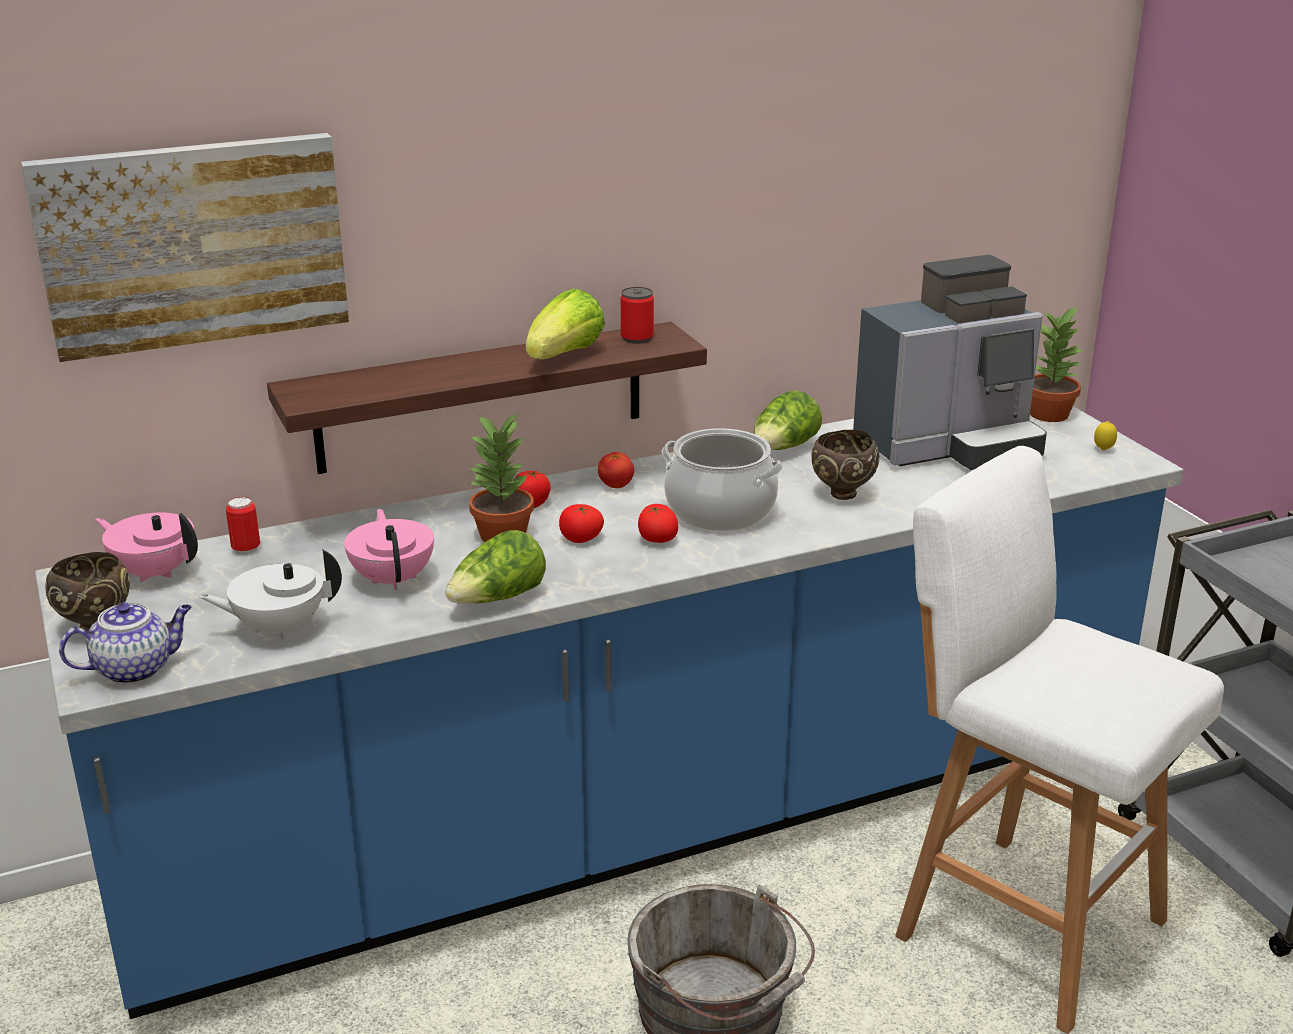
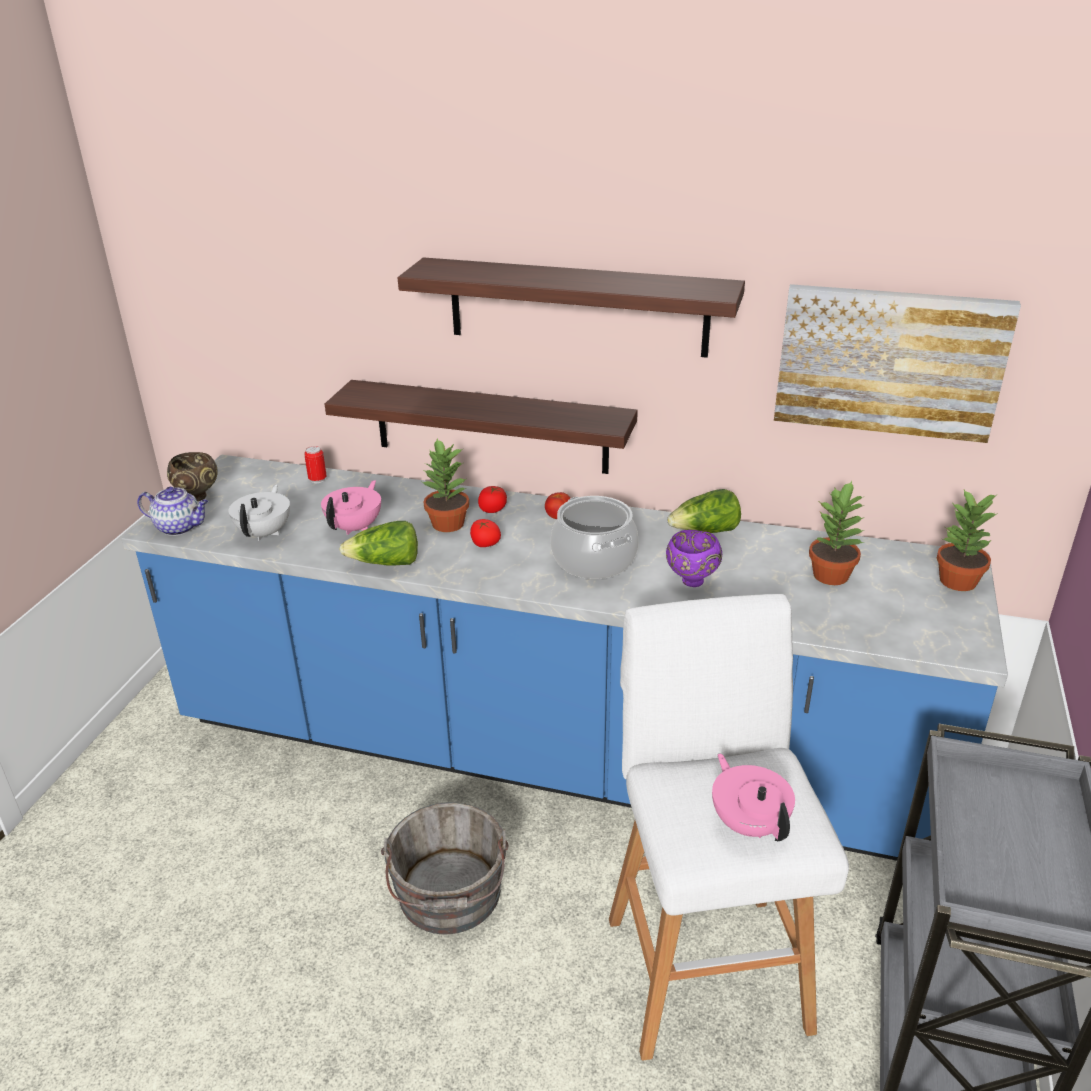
camera: 40 degrees right, 5 degrees up
(154, 572) = (262, 476): pink teapot -> pink teapot (749, 823)
(193, 243) = (306, 280): picture -> picture (889, 361)
(278, 628) = (265, 533): white teapot -> white teapot turned 75 degrees clockwise
(565, 356) = (527, 413): lettuce -> none
(595, 203) = (577, 307): none -> shelf
(637, 338) = (592, 415): can -> none
(657, 539) = (526, 563): tomato -> none
(842, 495) = (691, 581): brown bowl -> purple bowl
(949, 445) = (832, 575): coffee machine -> potted plant
(1103, 450) = (957, 629): lemon -> none

